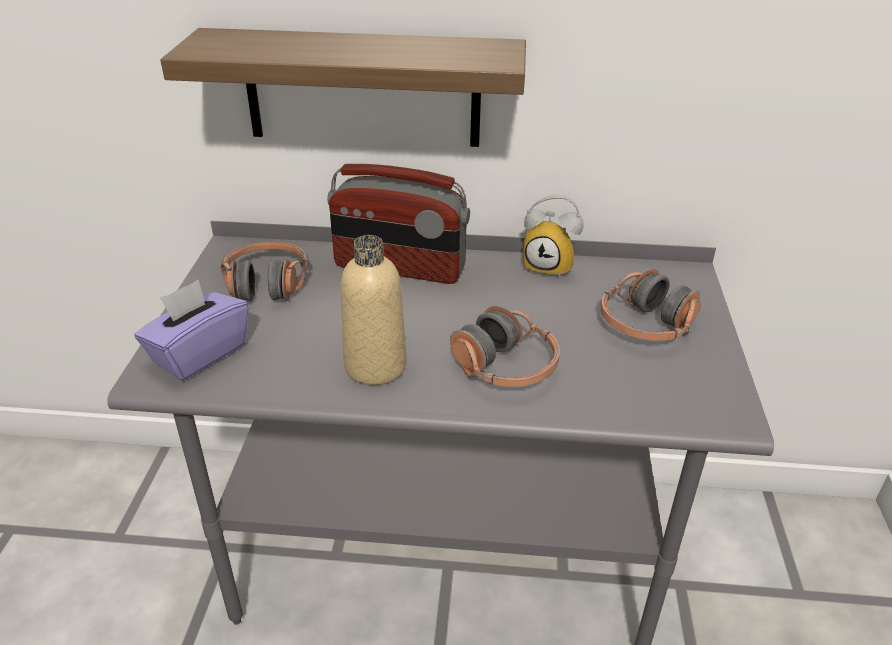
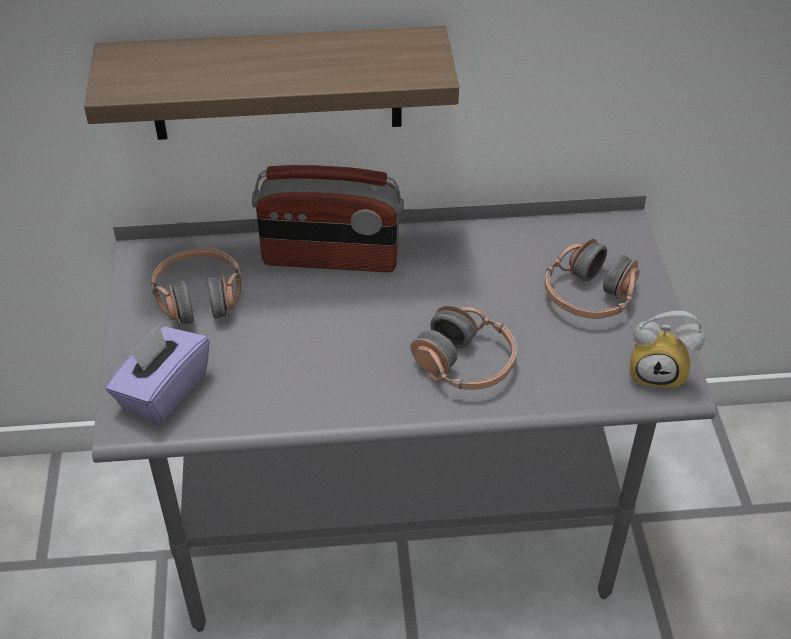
camera: 10 degrees left, 10 degrees up
(375, 366) = (341, 381): beige bottle -> none
(550, 267) = (484, 236): alarm clock -> alarm clock (658, 372)

